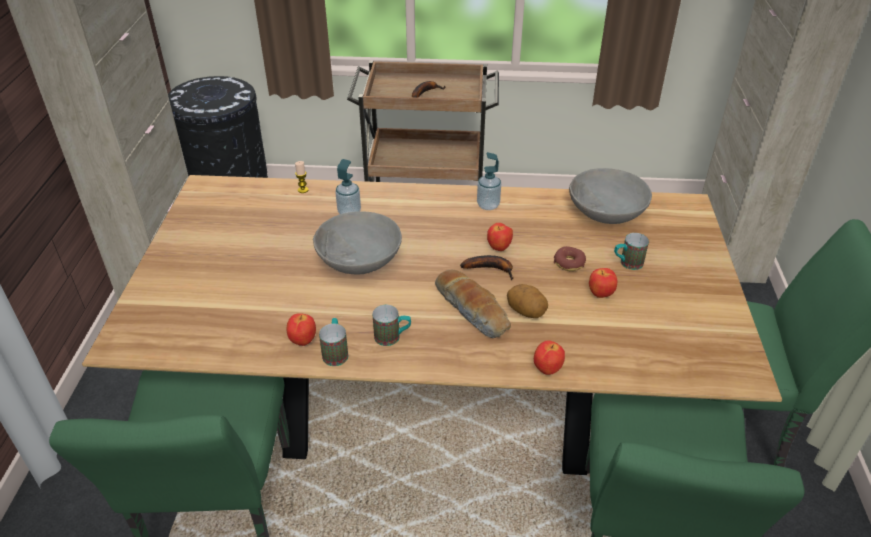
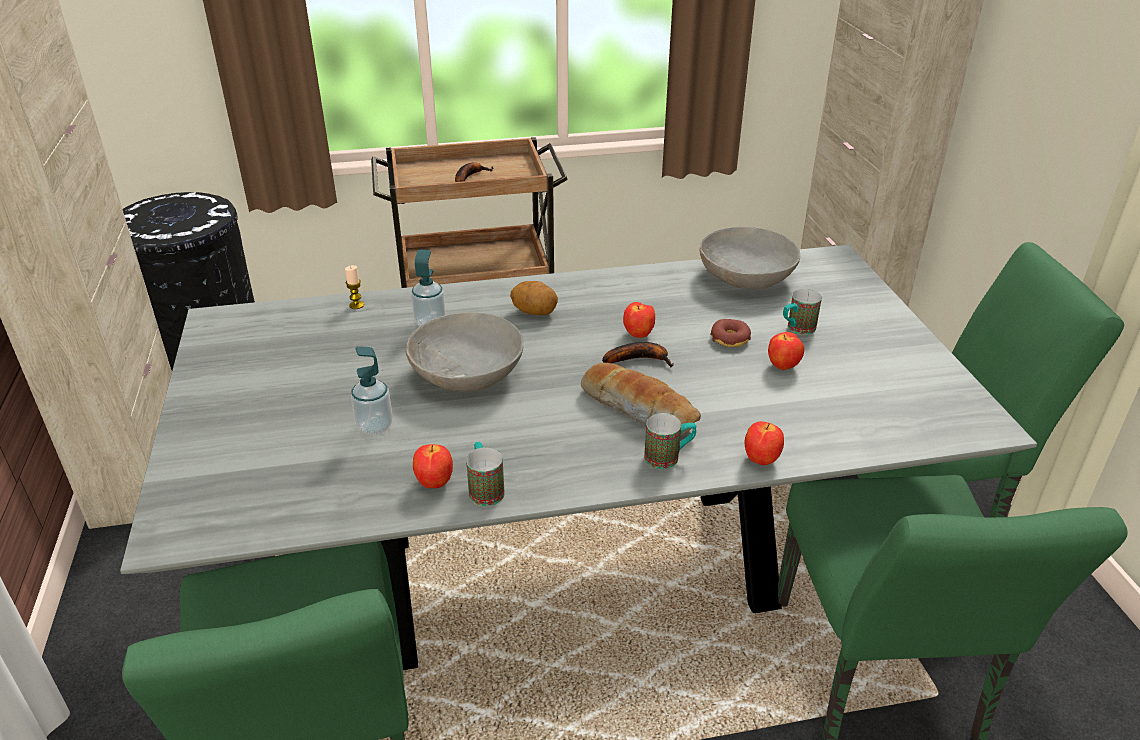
camera: 15 degrees left, 5 degrees down
(392, 337) = (552, 458): mug -> mug (669, 457)
(435, 414) = (570, 575): brown dining table -> grey dining table
(488, 205) = (603, 290): soap dispenser -> soap dispenser (375, 426)
(526, 312) = (705, 400): potato -> potato (534, 312)

